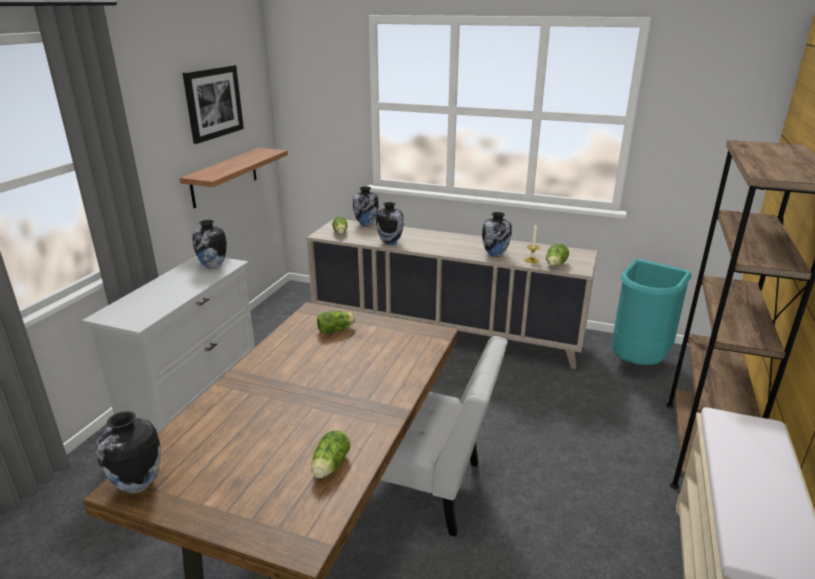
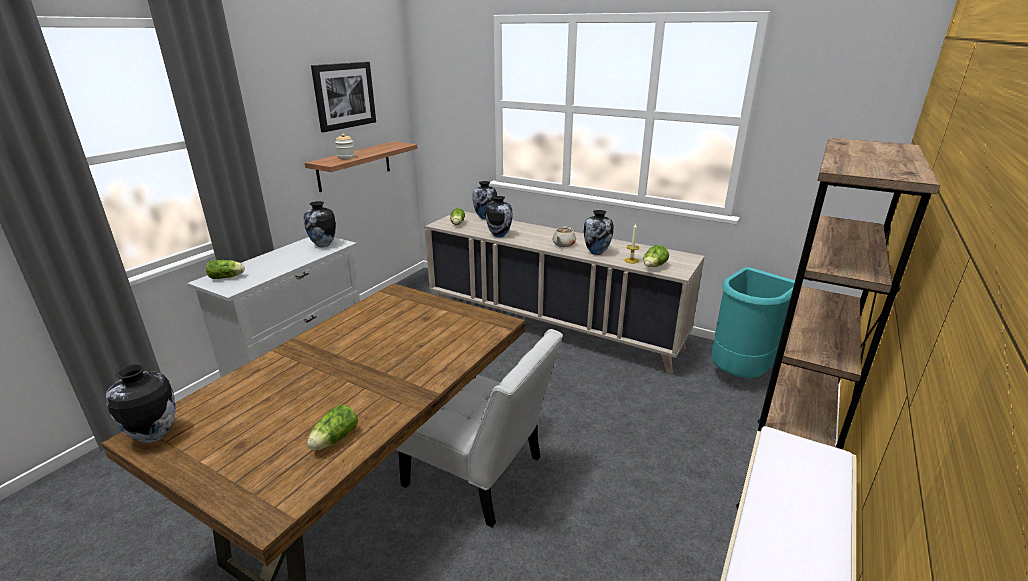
camera: 10 degrees right, 0 degrees up
(221, 169) = (346, 157): none -> jar
(337, 330) = (408, 311): lettuce -> lettuce (228, 277)
(459, 248) = (563, 244): none -> beige teapot

